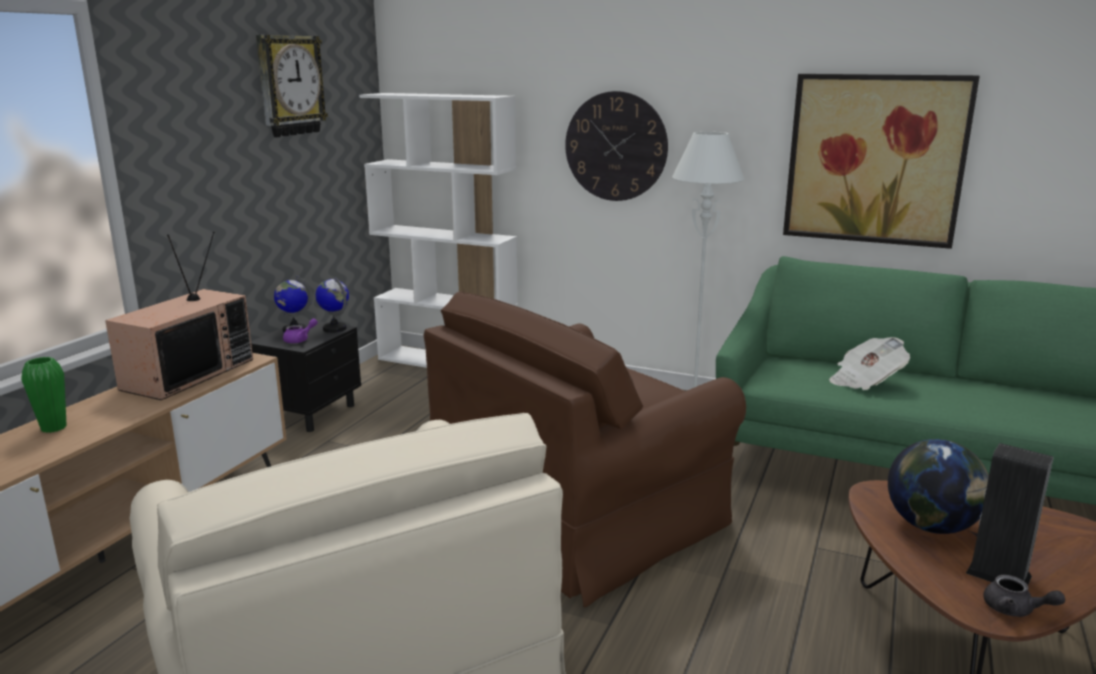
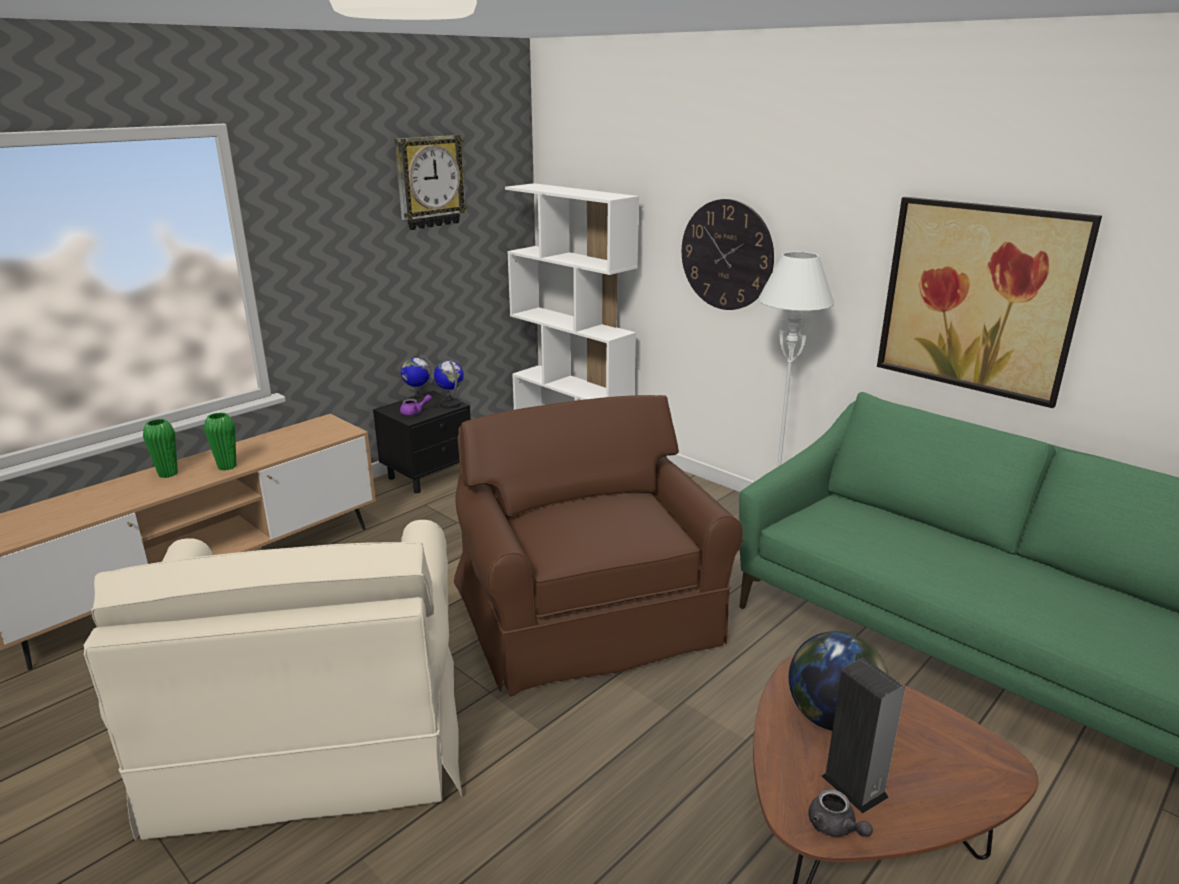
camera: 20 degrees right, 5 degrees up
(130, 410) = (227, 467): none -> green vase
(188, 373) = (291, 438): television -> none
(576, 509) = (587, 612): brown armchair -> brown armchair turned 90 degrees clockwise
(865, 381) = (899, 542): newspaper -> none

